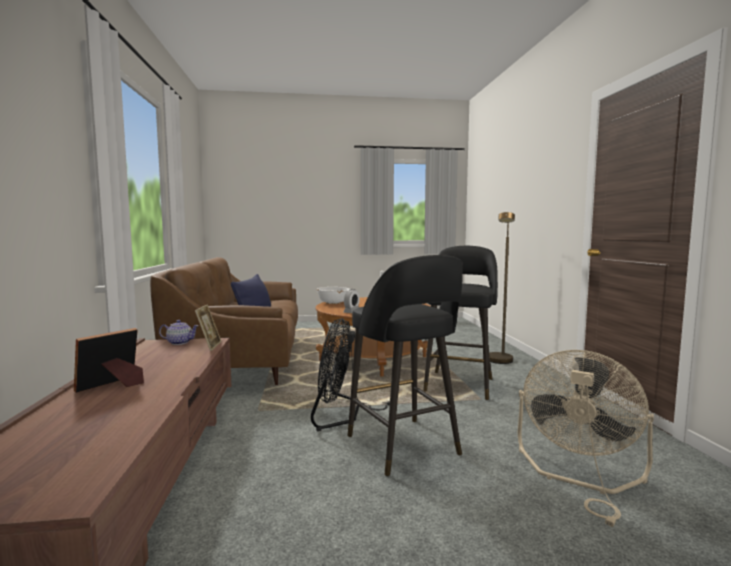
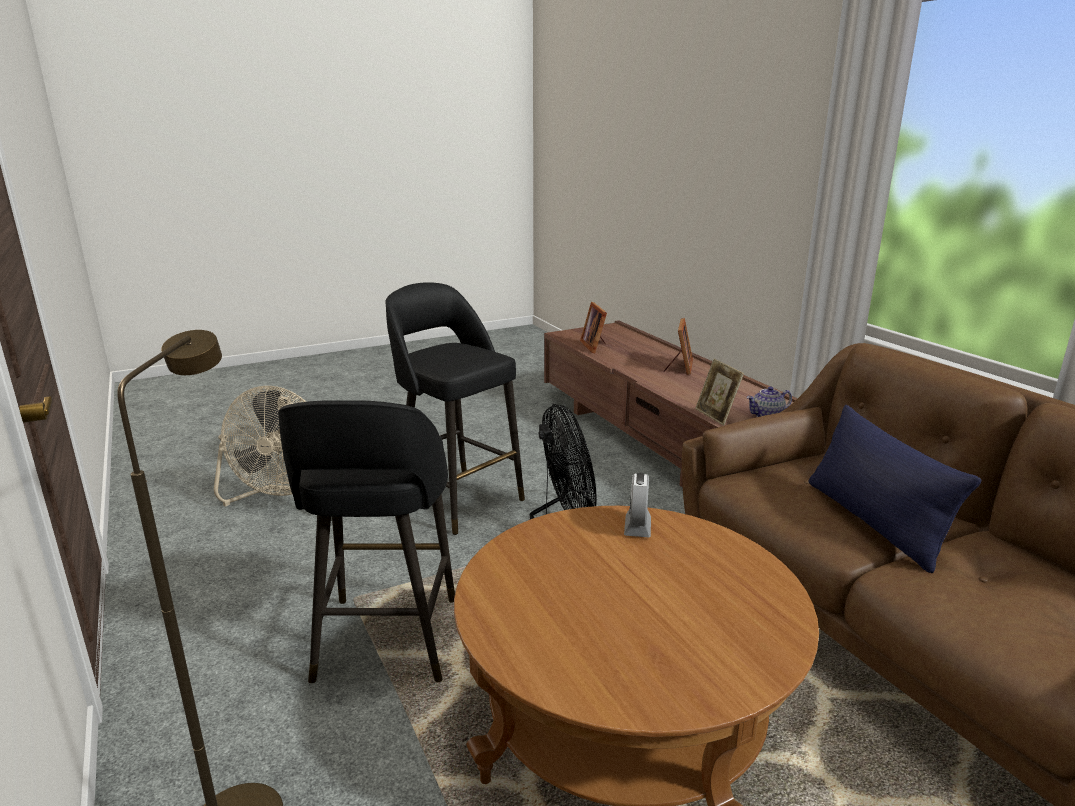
camera: 160 degrees right, 15 degrees up
(106, 441) = (595, 346): none -> picture frame
(333, 303) = (762, 589): white bowl -> none

